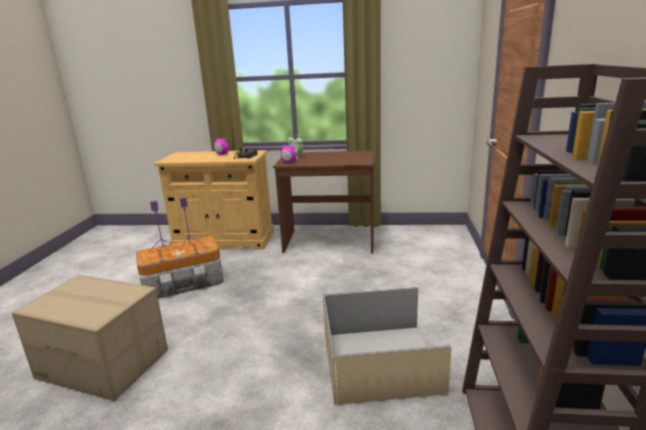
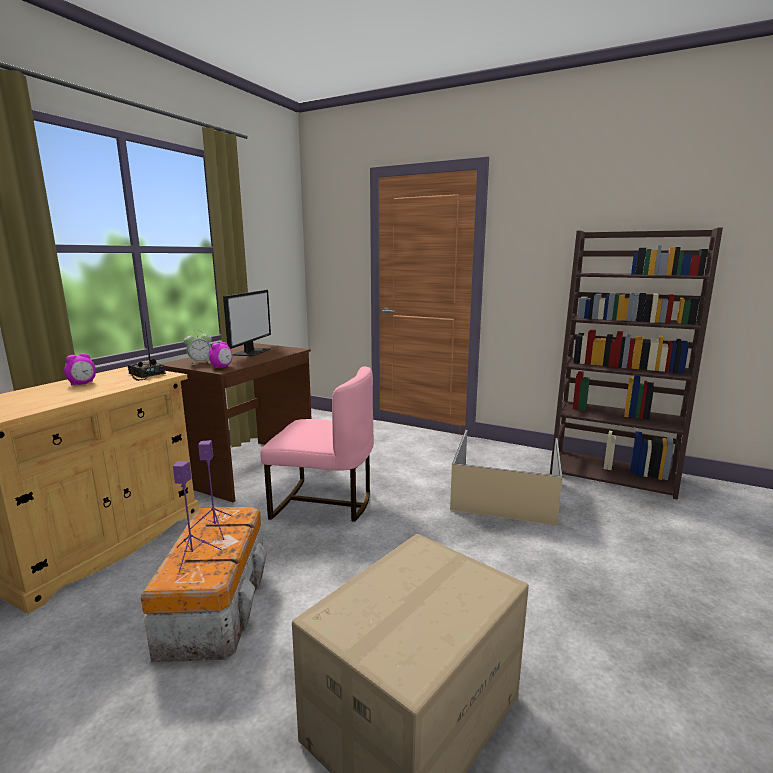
camera: 70 degrees left, 5 degrees down
(301, 280) = (324, 503): none -> pink chair
(340, 157) = (251, 352): none -> monitor

